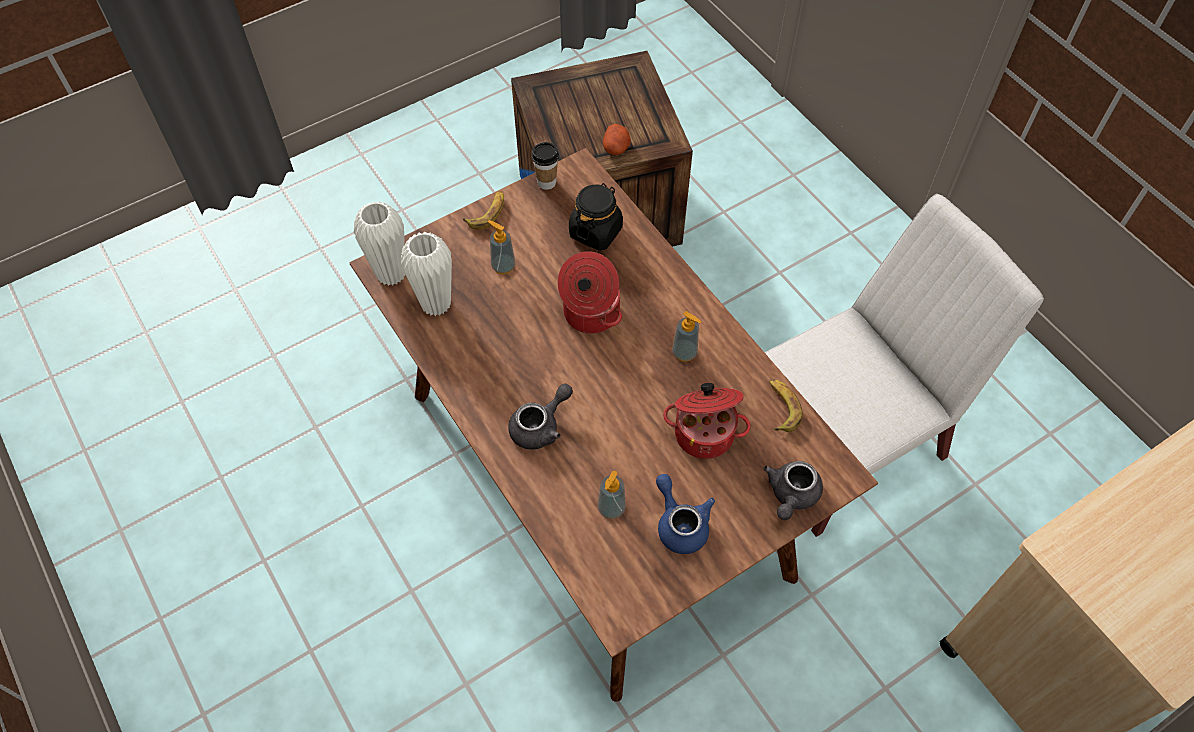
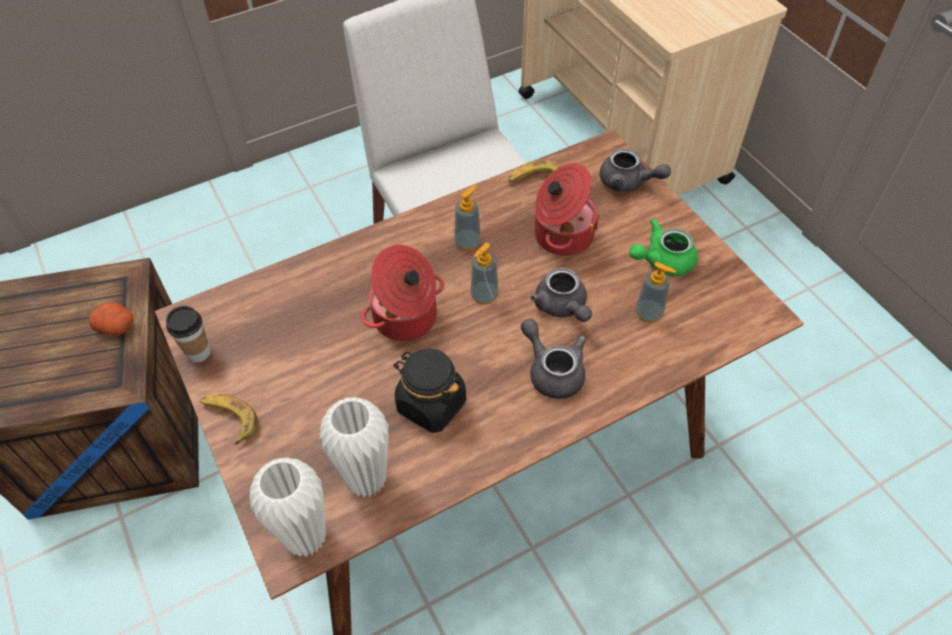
camera: 85 degrees left, 5 degrees down
(503, 266) = (321, 402): soap dispenser -> soap dispenser (484, 295)
(596, 231) = (290, 307): black jar -> black jar (431, 404)
(612, 434) = (562, 307): none -> grey teapot
(680, 524) = (662, 261): blue teapot -> green teapot

